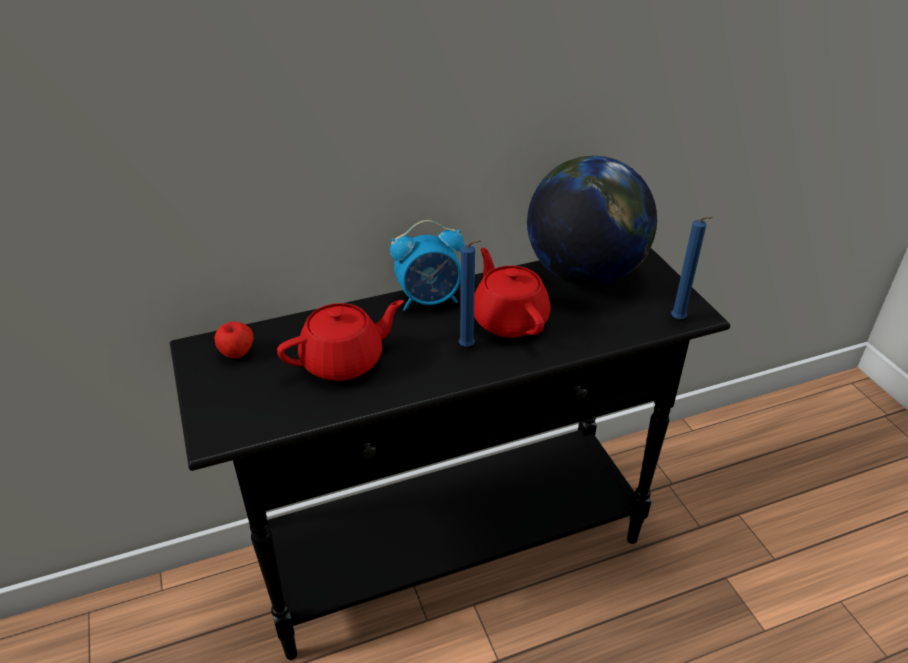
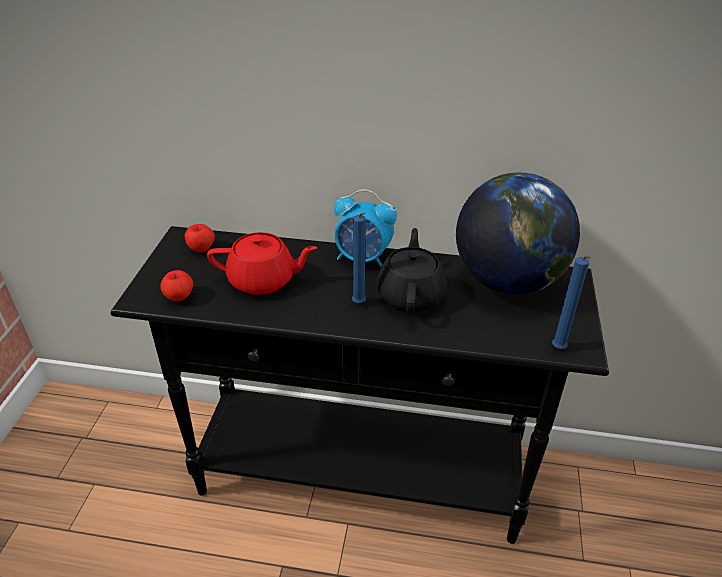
camera: 30 degrees right, 0 degrees up
(264, 416) = (179, 297): none -> apple
(509, 319) = (411, 295): red teapot -> black teapot

